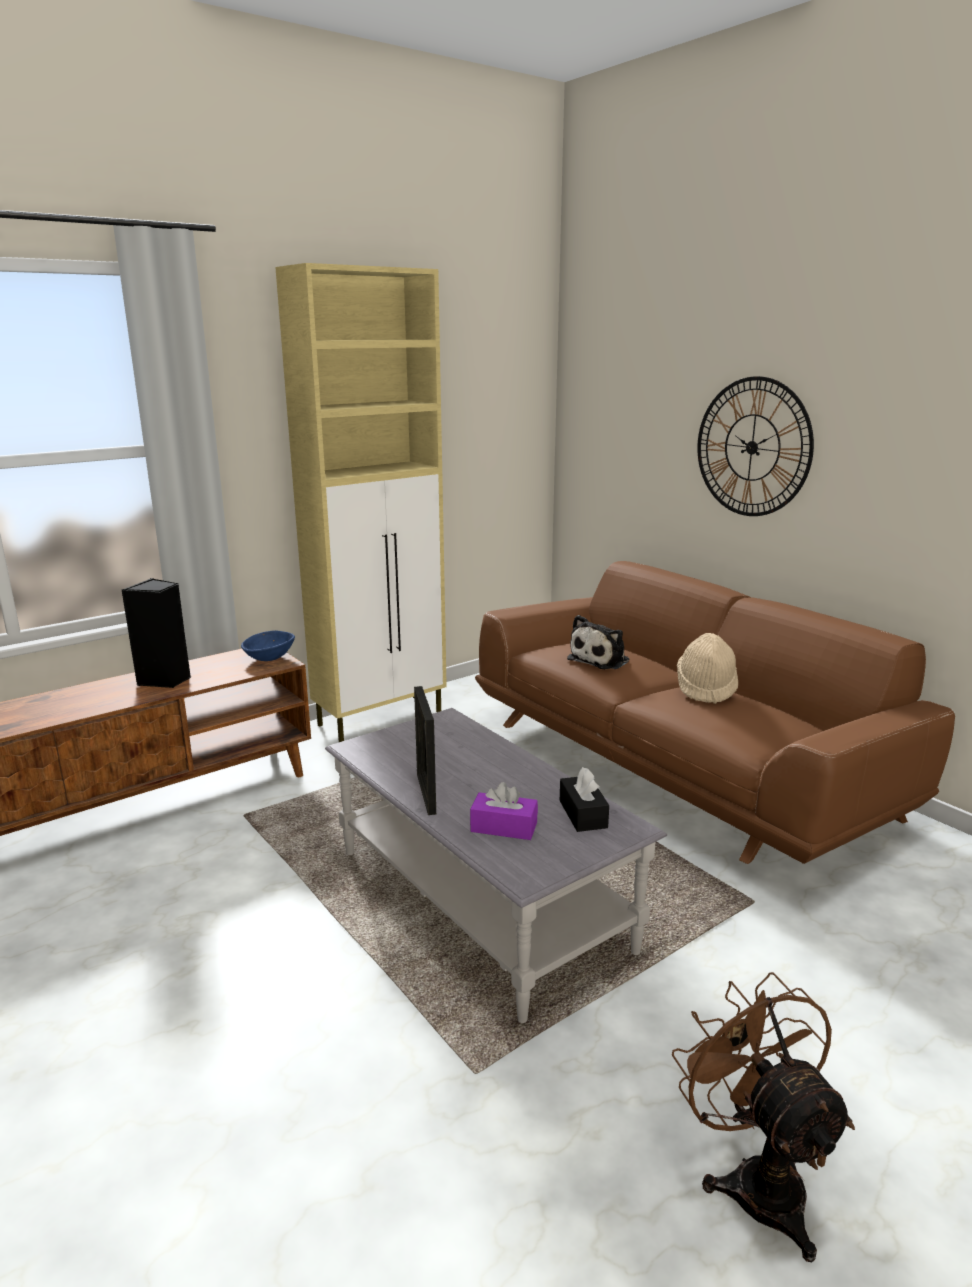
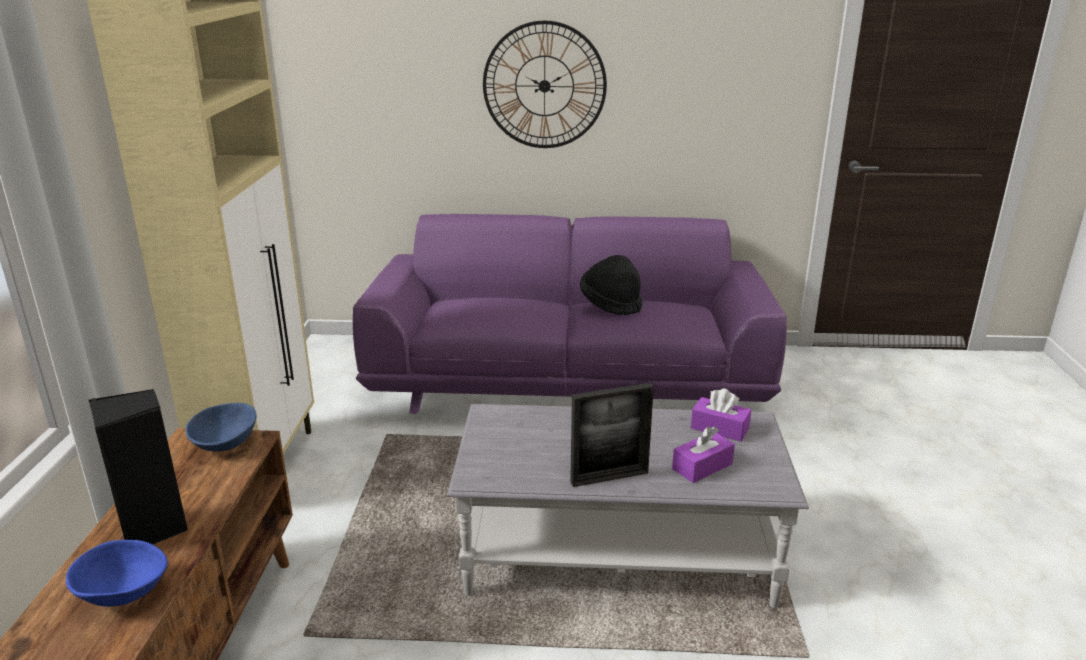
camera: 50 degrees left, 5 degrees up
(102, 699) = (124, 594): none -> blue bowl
(426, 793) = (609, 477): picture frame -> picture frame turned 45 degrees counterclockwise
(583, 814) = (719, 428): black tissue box -> purple tissue box
(601, 659) = (501, 311): plush toy -> none
(680, 768) = (569, 383): brown sofa -> purple sofa
(706, 688) = (611, 304): beige hat -> black hat
(756, 1179) = (971, 587): brown fan -> none

